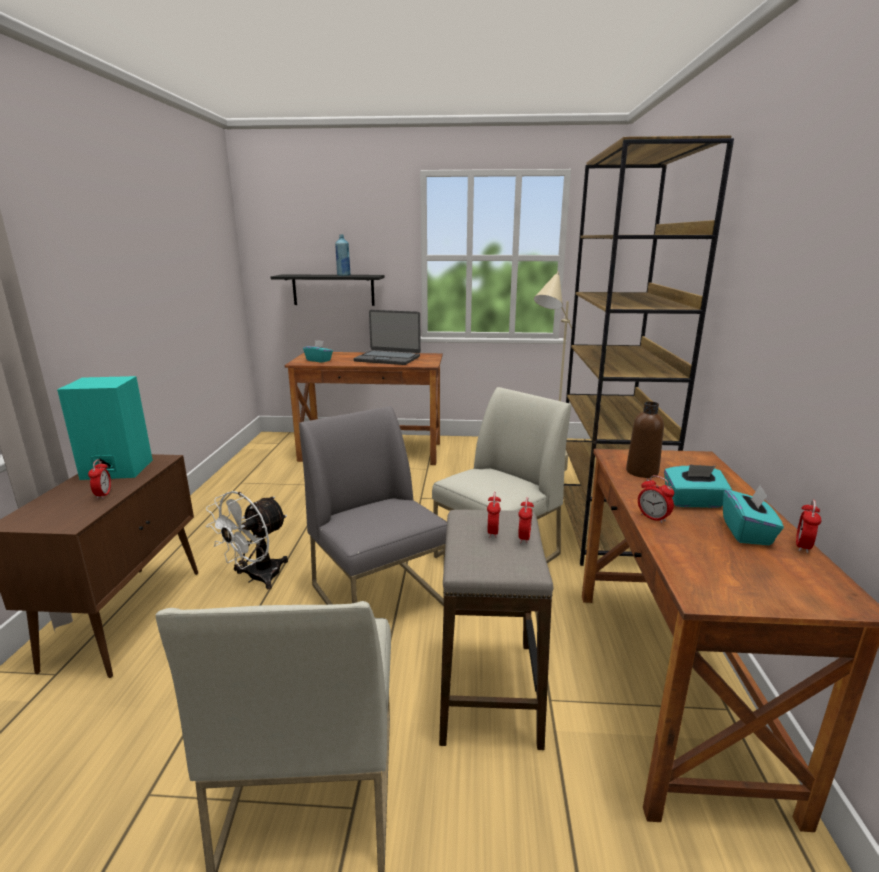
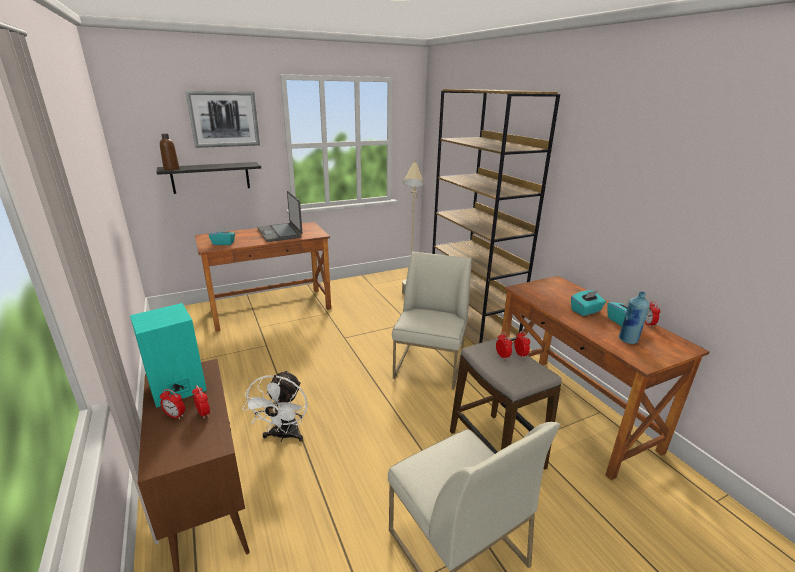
camera: 30 degrees left, 5 degrees up
(343, 275) = (226, 166): blue bottle -> blue bottle (628, 340)
(353, 223) = (224, 119): none -> picture
(379, 596) = (383, 417): grey chair -> none
(388, 359) = (280, 233): laptop -> laptop turned 75 degrees clockwise
(642, 472) = (545, 297): brown bottle -> brown bottle (171, 169)
(653, 518) = (581, 326): alarm clock -> alarm clock (175, 415)

